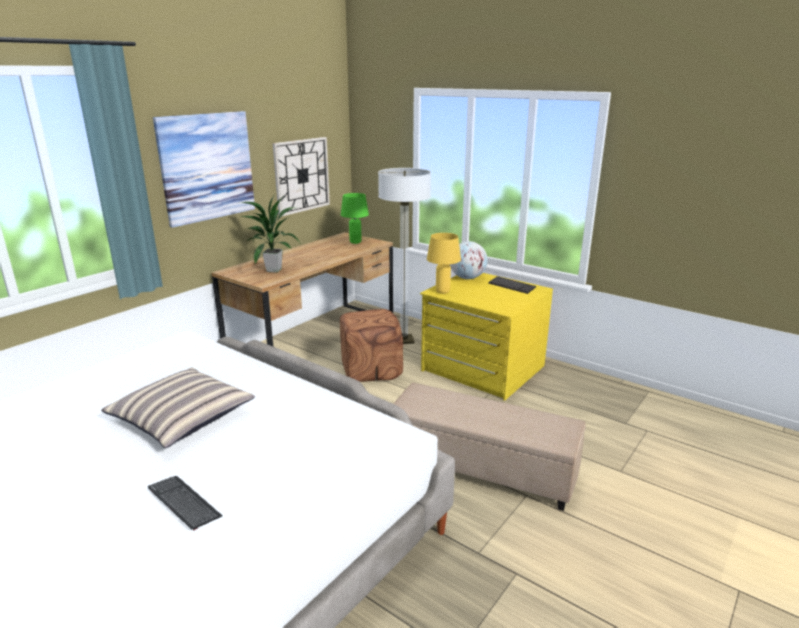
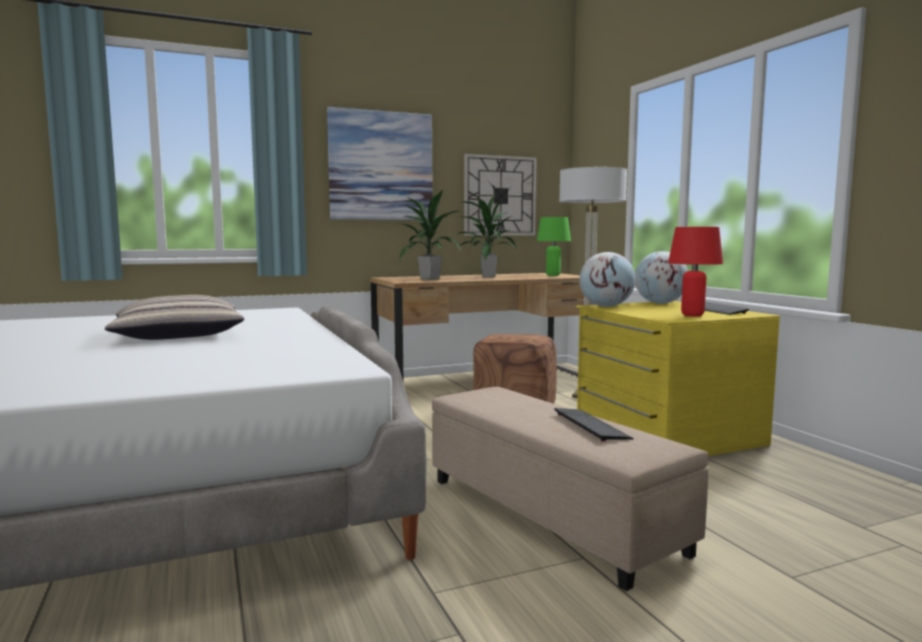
camera: 30 degrees right, 15 degrees down
(184, 503) = (57, 365): keyboard -> keyboard (590, 426)
(310, 254) = (487, 276): none -> potted plant
(442, 291) = (606, 306): yellow table lamp -> globe
(510, 299) = (693, 315): none -> red table lamp

